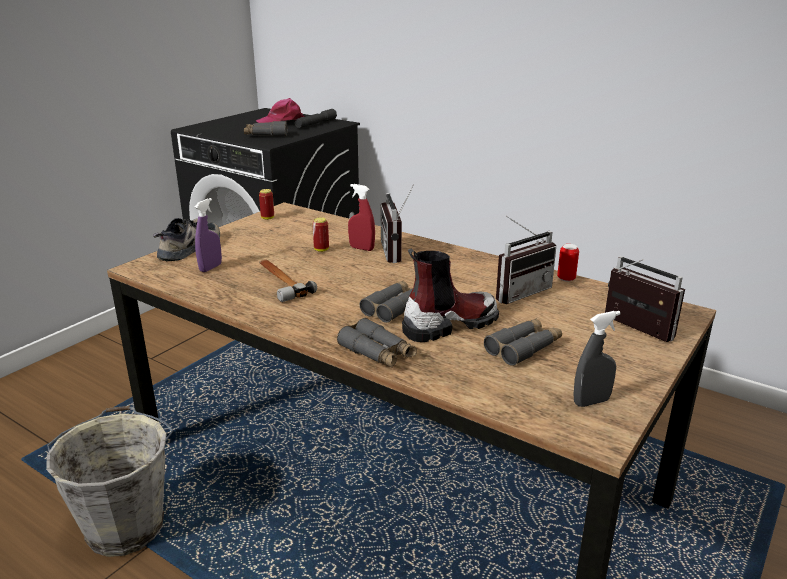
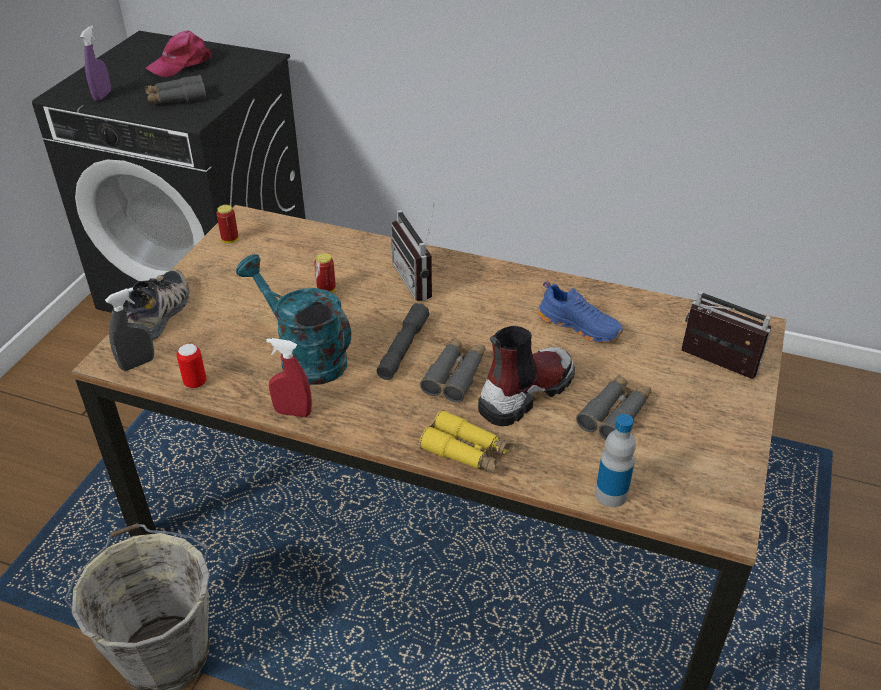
camera: 15 degrees left, 15 degrees up
(210, 268) = (205, 345): purple spray bottle -> purple spray bottle (102, 96)
(280, 282) = (304, 356): hammer -> turquoise watering can
(316, 124) = (232, 64): grey flashlight -> grey flashlight (403, 348)
(361, 248) = (374, 280): red spray bottle -> red spray bottle (293, 412)
(377, 353) = (466, 451): grey binoculars -> yellow binoculars
(494, 399) = (611, 494): none -> bottle
(518, 292) = (580, 325): radio -> blue shoe
(566, 279) = (623, 295): can -> can (195, 382)
(591, 402) = (704, 478): grey spray bottle -> grey spray bottle (137, 363)

